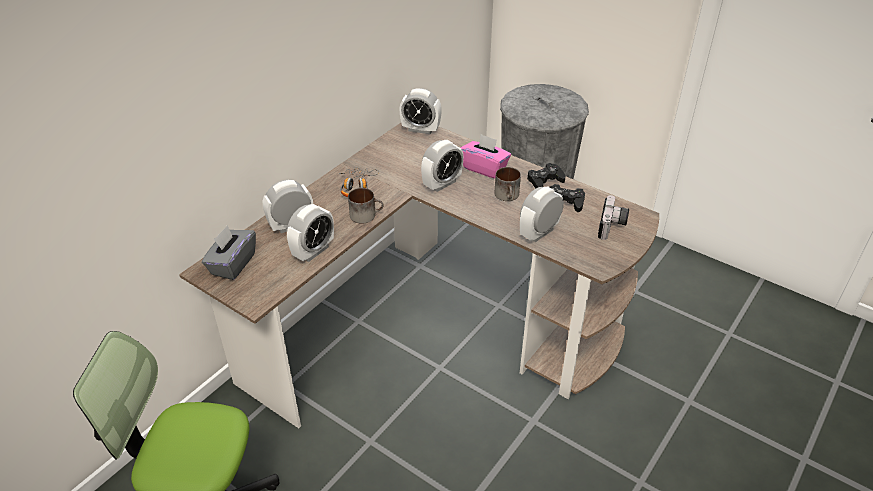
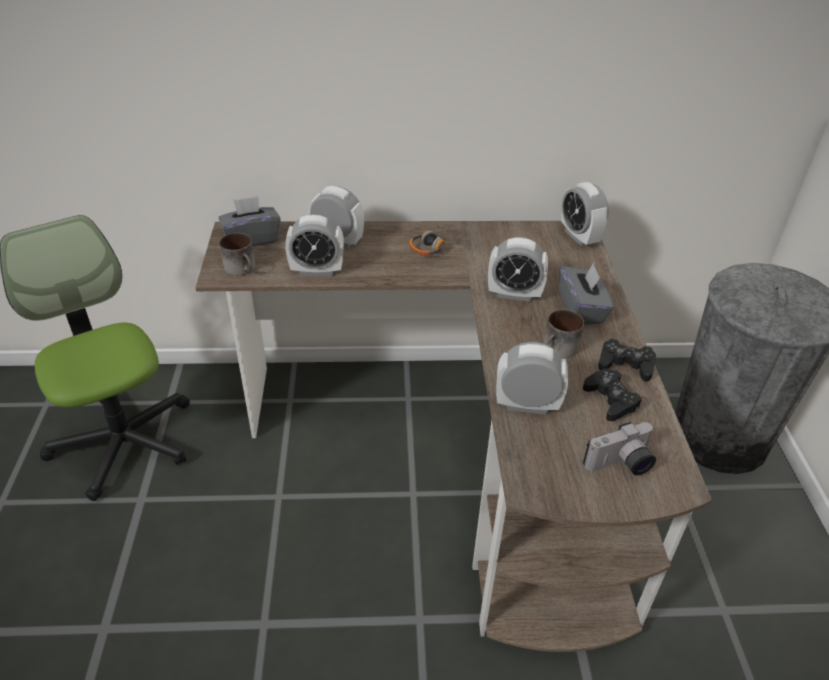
camera: 50 degrees right, 0 degrees up
(366, 214) = (404, 273): mug -> mug (243, 268)
(484, 168) = (581, 309): pink tissue box -> grey tissue box

